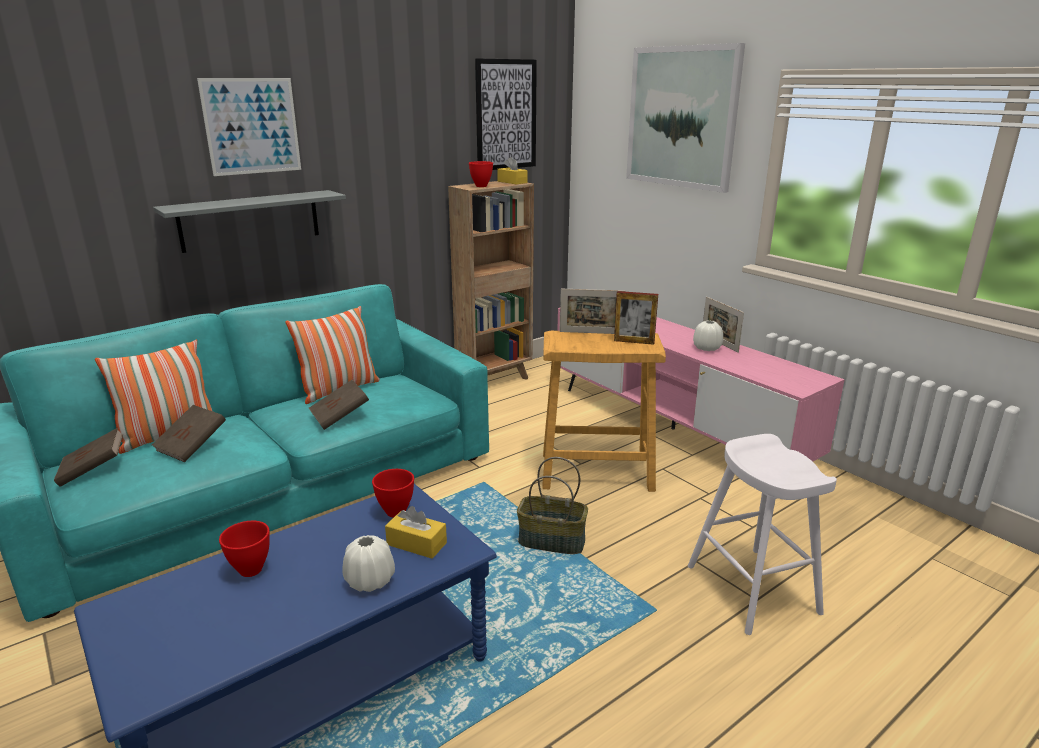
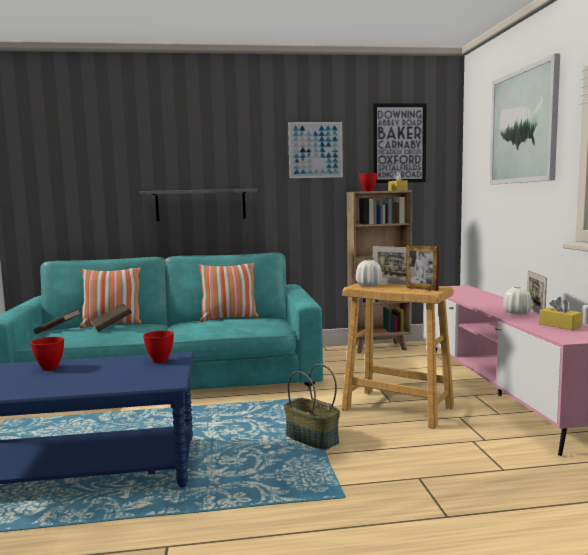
camera: 30 degrees right, 15 degrees down
(252, 126) = (208, 146): picture -> picture (315, 150)
(340, 417) = (206, 326): brown book -> none
(370, 581) = (96, 383): white vase -> white vase (369, 285)
(416, 544) = (147, 374): yellow tissue box -> yellow tissue box (560, 325)
(752, 589) = (451, 509): white stool -> none

